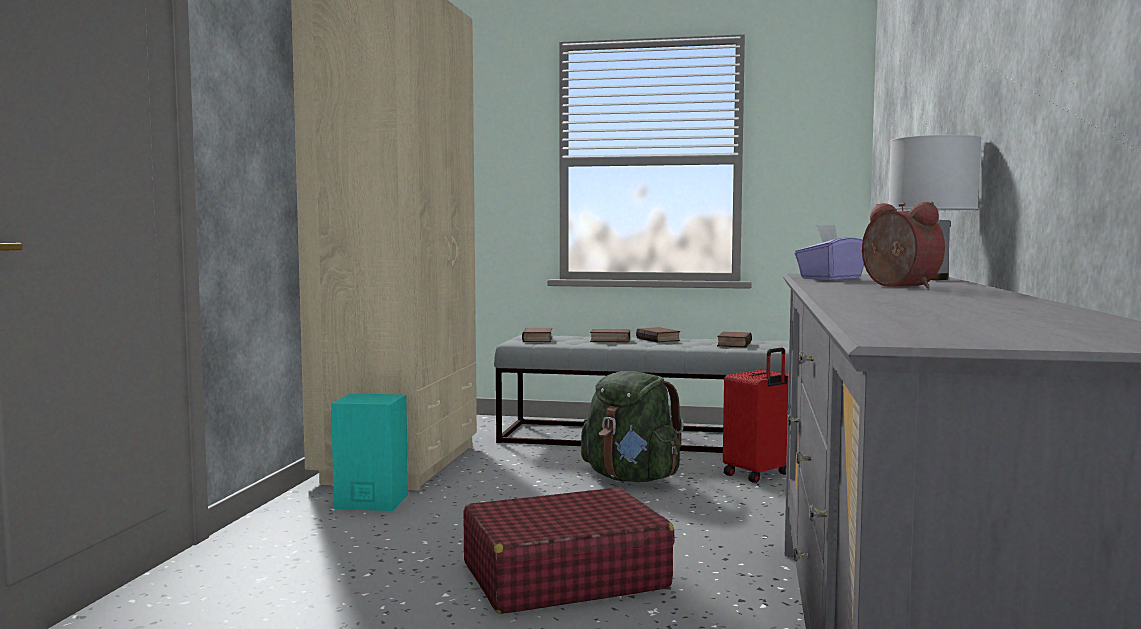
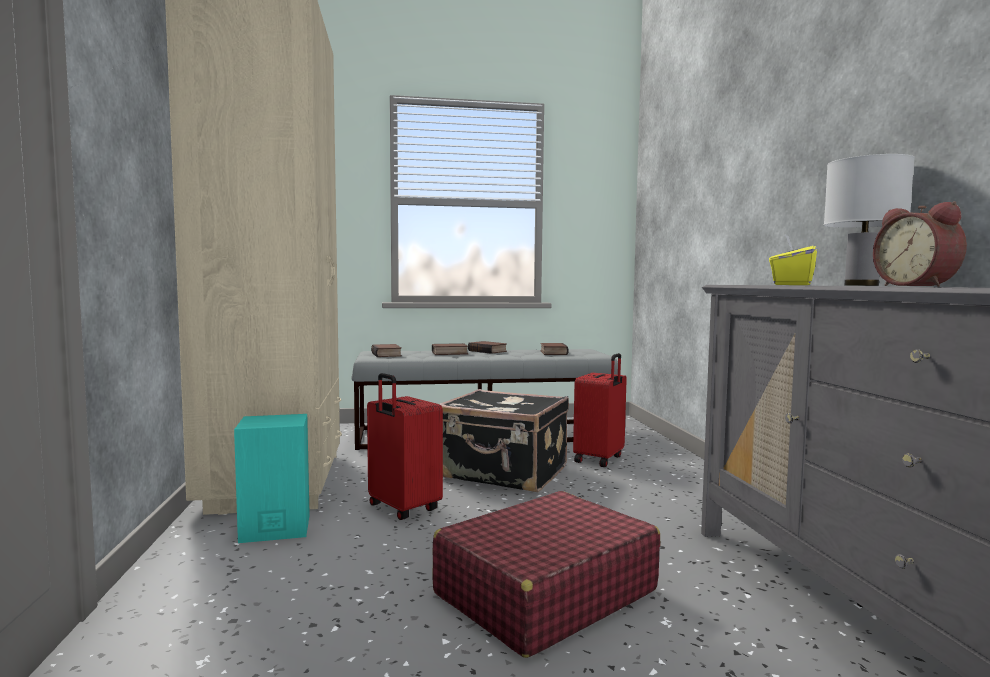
camera: 20 degrees left, 0 degrees up
(496, 498) = (402, 508): none -> red suitcase
(631, 478) = (504, 474): green backpack -> black suitcase
(830, 278) = (791, 285): purple tissue box -> yellow tissue box
(896, 286) = (918, 286): alarm clock -> alarm clock turned 150 degrees counterclockwise

